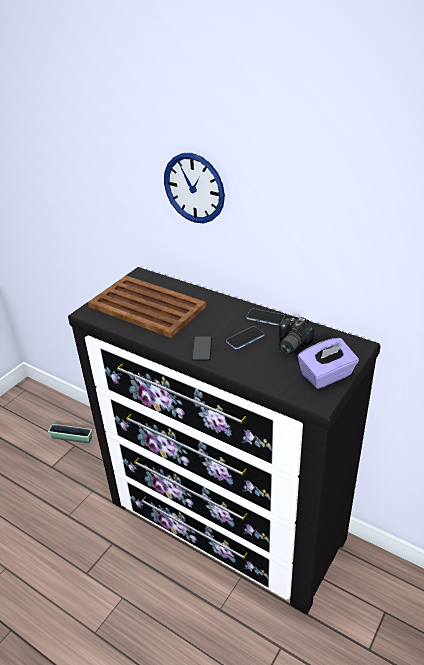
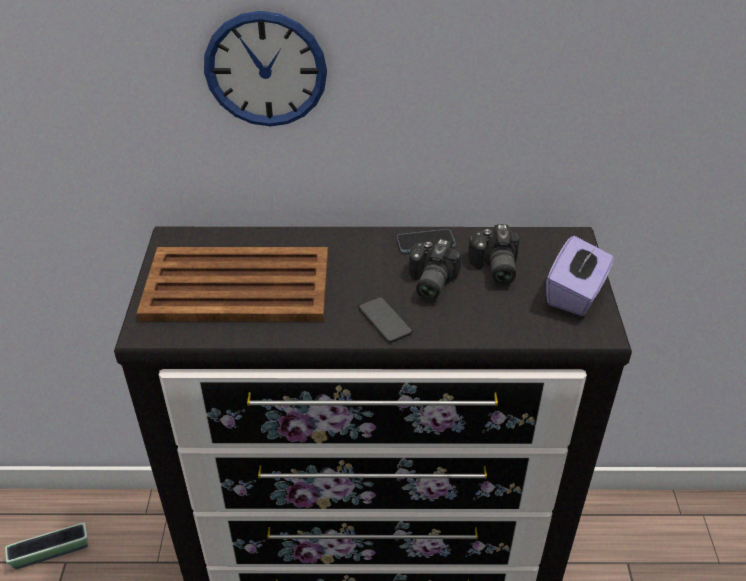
camera: 35 degrees left, 5 degrees up
(245, 339) = (428, 282): phone -> camera

